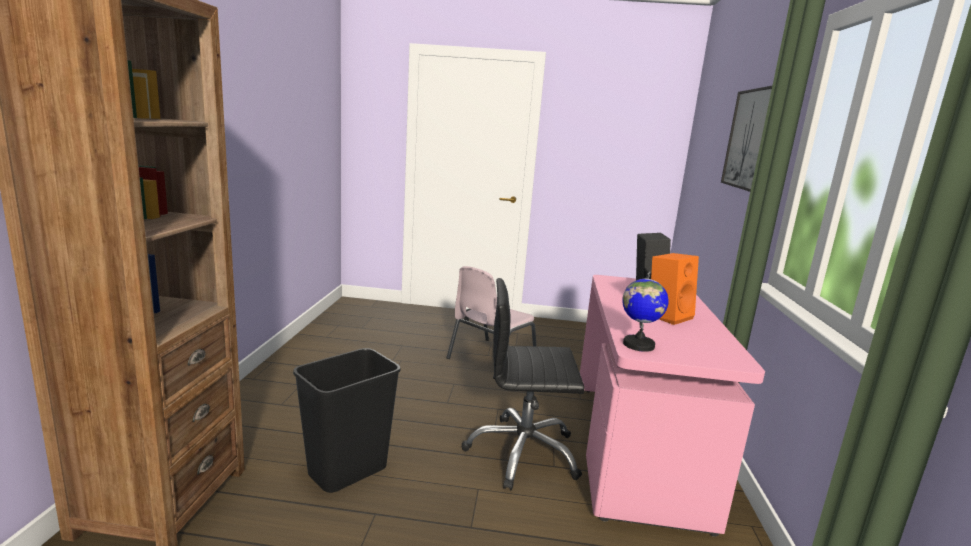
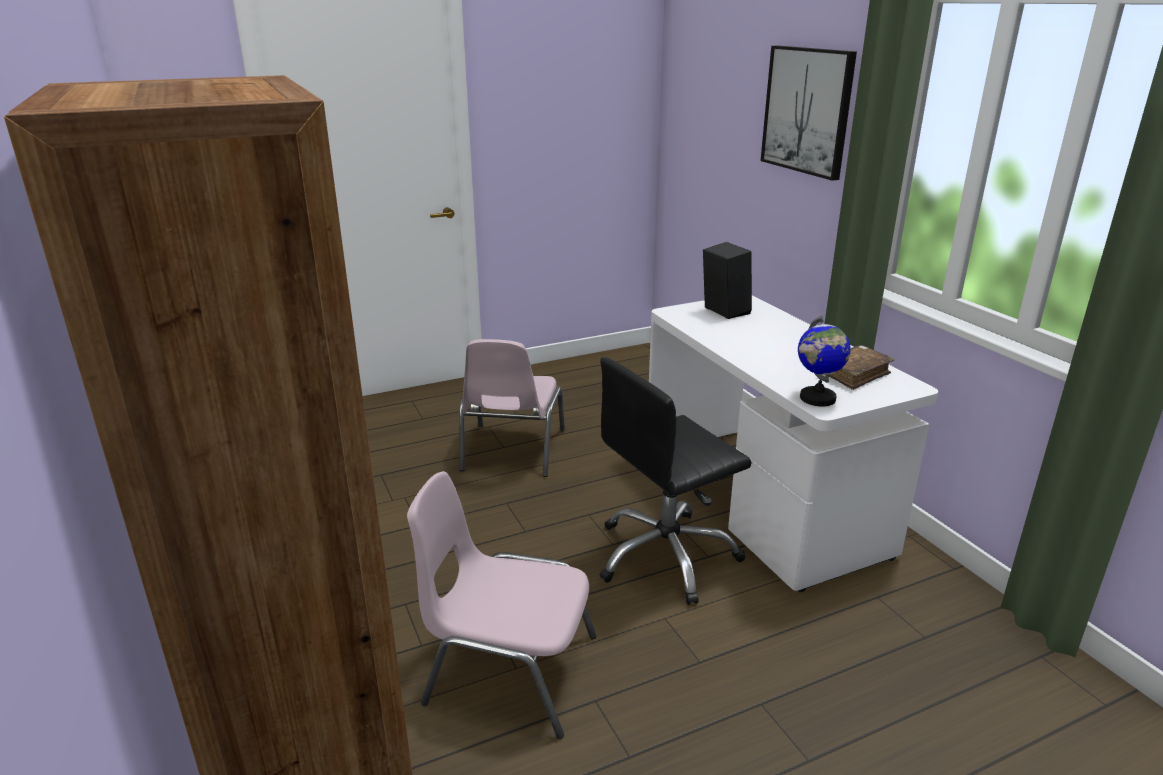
camera: 30 degrees left, 10 degrees up
(347, 471) = (509, 670): black trash can -> pink chair
(637, 449) = (761, 501): pink desk -> white desk
(668, 316) = (791, 348): orange speaker -> none
(697, 342) = (854, 374): none -> brown book

